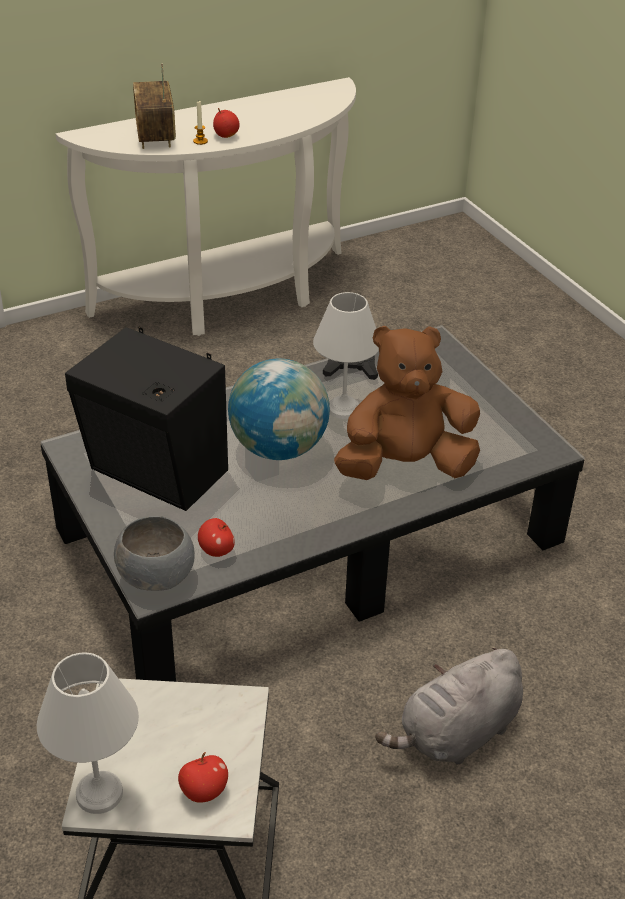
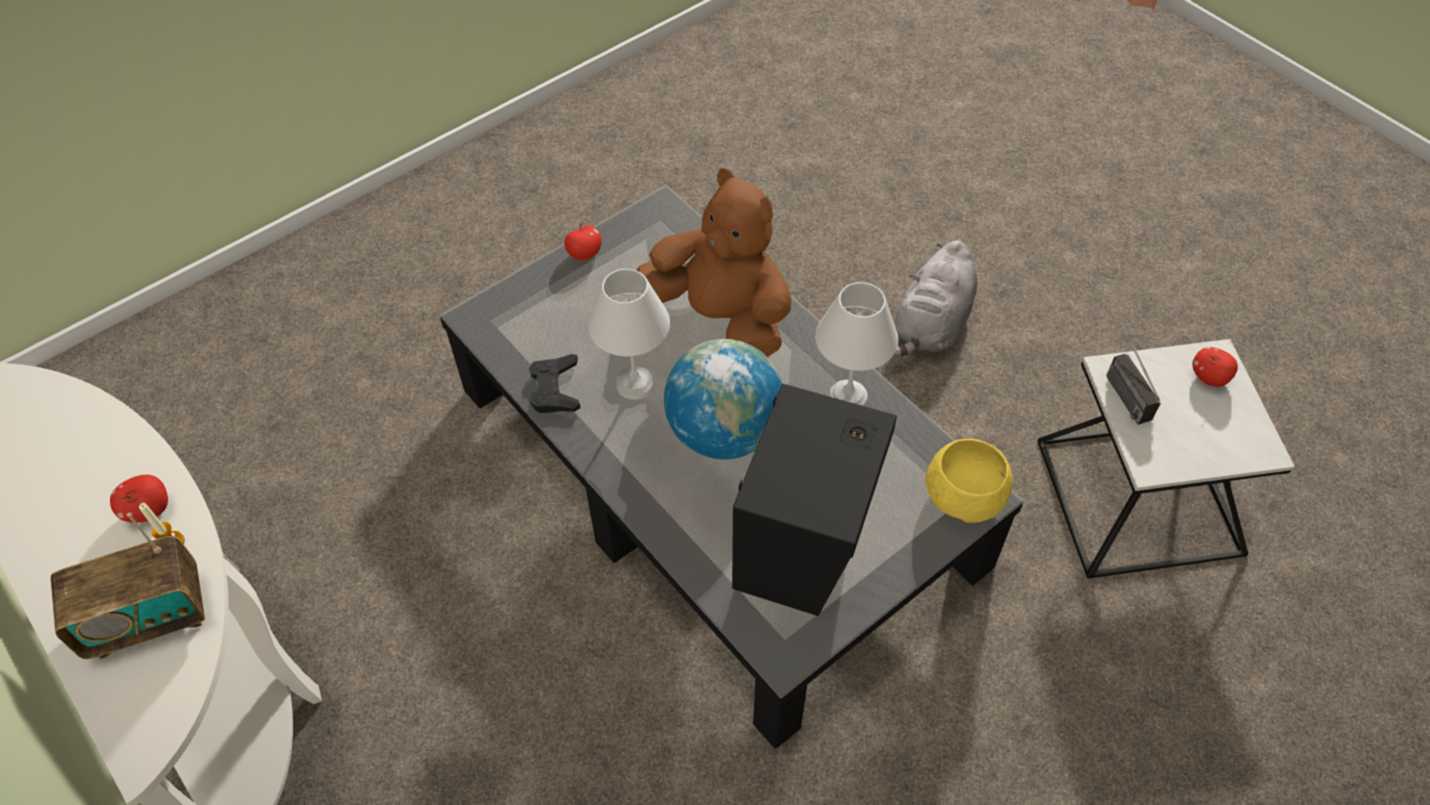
camera: 100 degrees left, 15 degrees up
(97, 792) = (1251, 450): white table lamp -> white table lamp (847, 399)
(158, 576) = (963, 496): grey bowl -> yellow bowl
(216, 550) = (907, 454): apple -> apple (584, 254)
(222, 703) = (1118, 385): none -> radio
(405, 466) = (721, 317): brown plush toy -> brown plush toy turned 150 degrees clockwise
(456, 734) = (931, 326): grey plush toy -> grey plush toy turned 75 degrees clockwise

